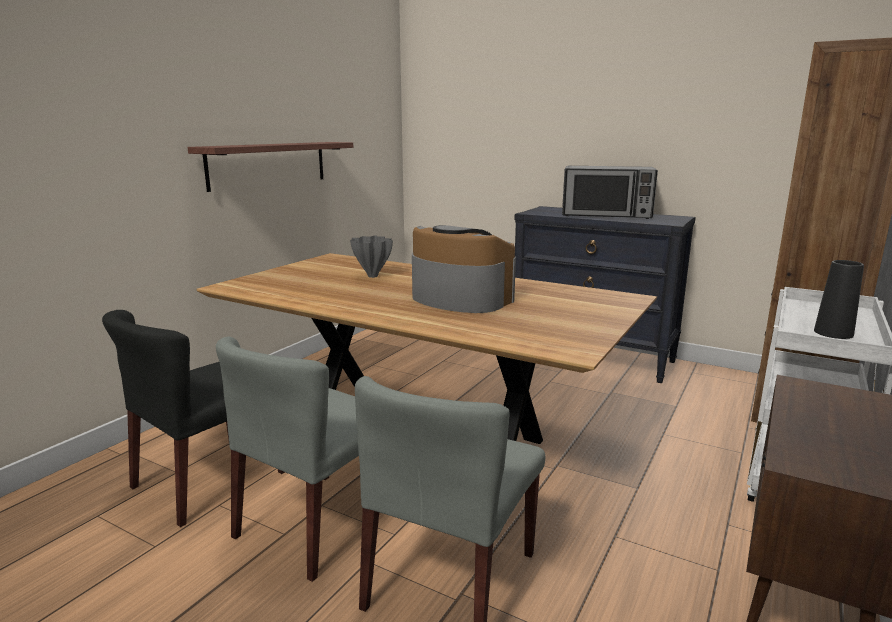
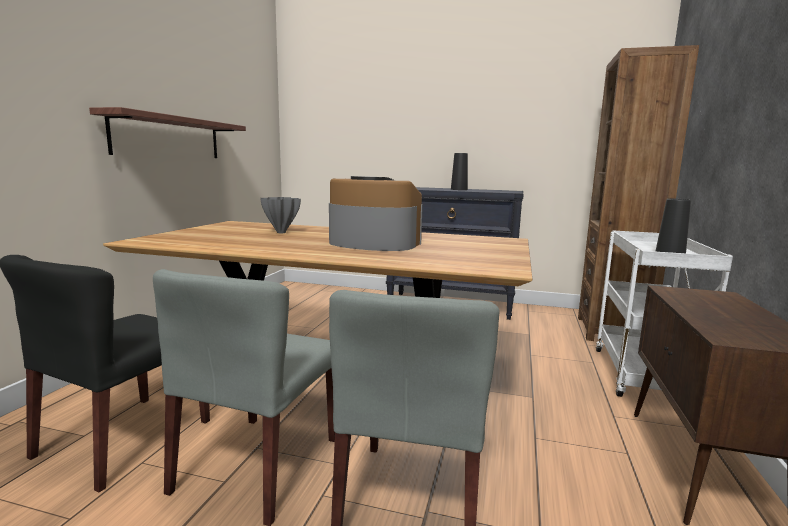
camera: 15 degrees left, 5 degrees down
(606, 215) = (459, 189): microwave -> black vase

